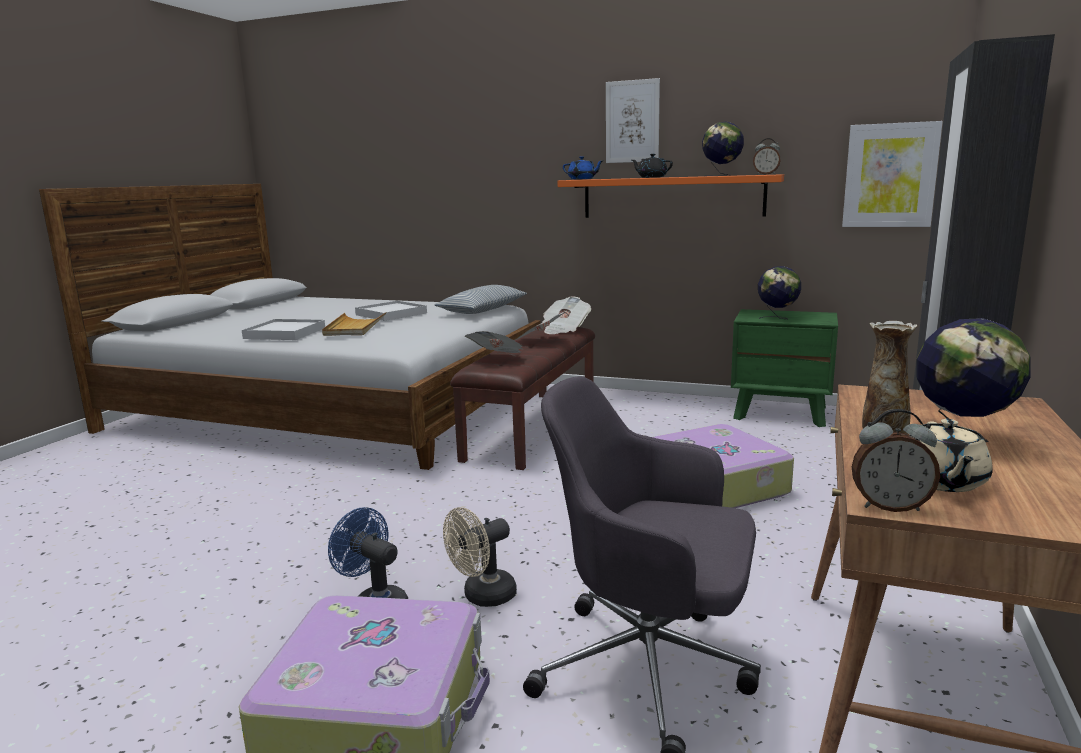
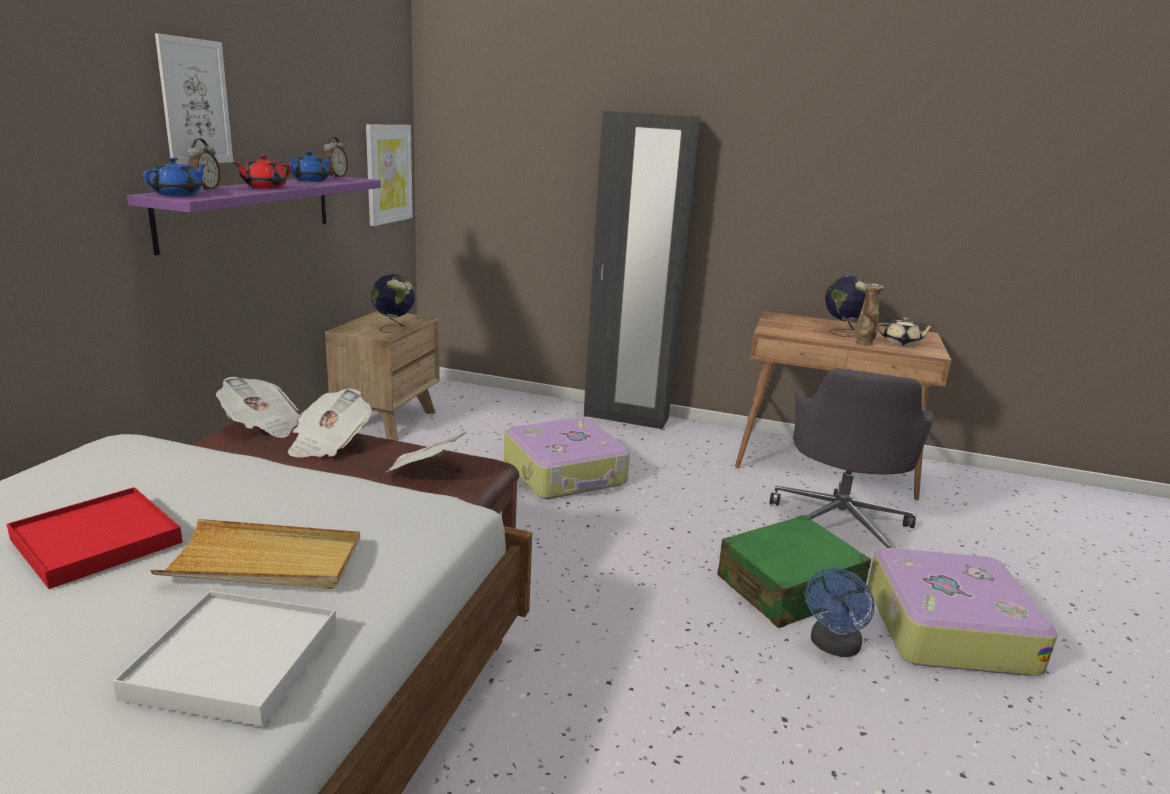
camera: 95 degrees left, 5 degrees up
(391, 314) = (97, 541): white tray -> red tray
(482, 597) = (789, 588): beige fan -> green suitcase
(483, 310) = (161, 454): pillow -> none
(651, 177) = (264, 187): black teapot -> red teapot
(672, 197) = (249, 210): orange shelf -> purple shelf
(721, 175) = (311, 180): globe -> blue teapot
(780, 413) = (387, 420): green nightstand -> brown nightstand
(890, 506) = (937, 353): alarm clock -> alarm clock (205, 189)

